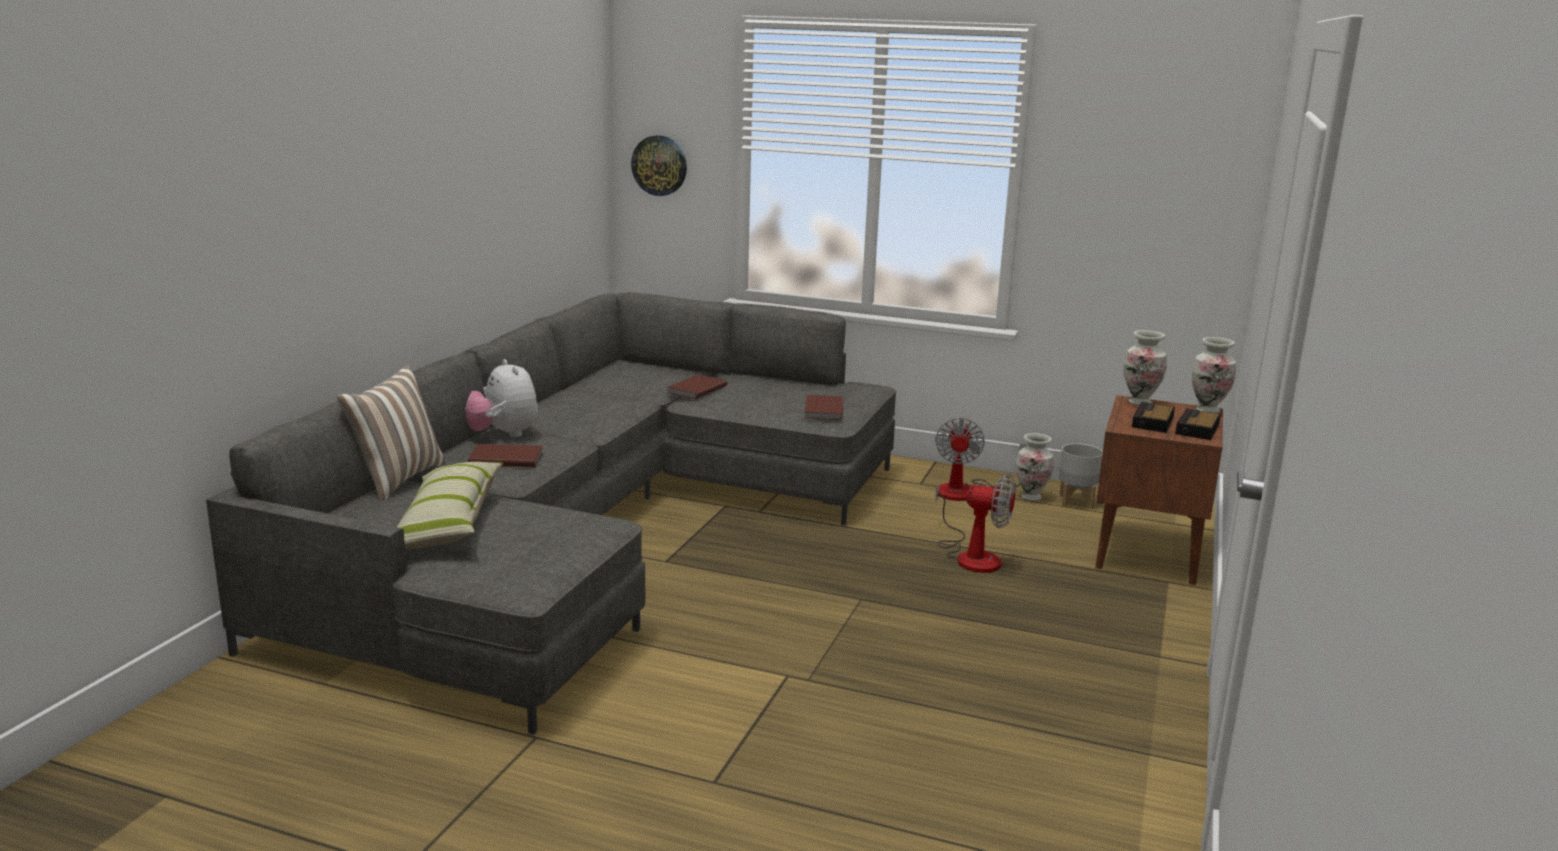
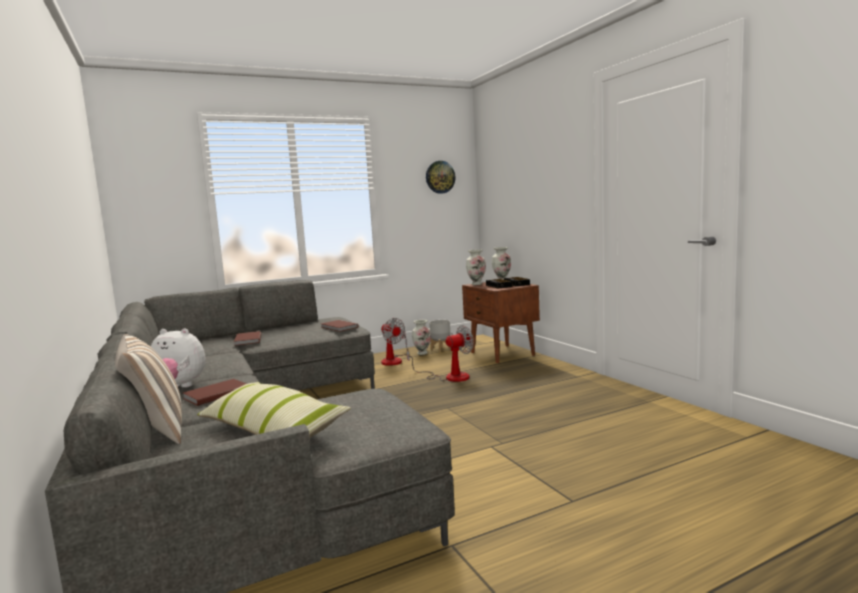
camera: 45 degrees left, 10 degrees down
(659, 165) = (145, 213): wall clock -> wall clock (440, 177)

